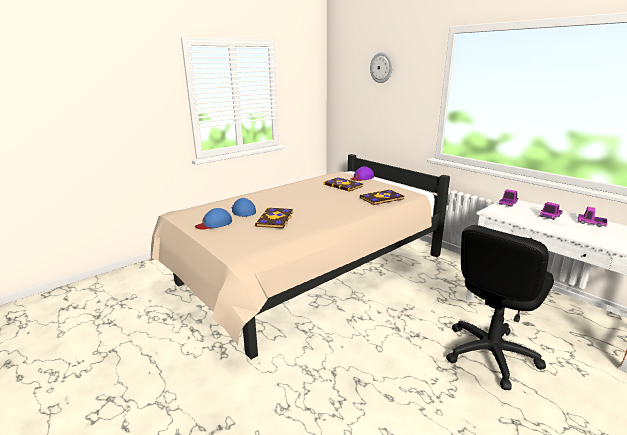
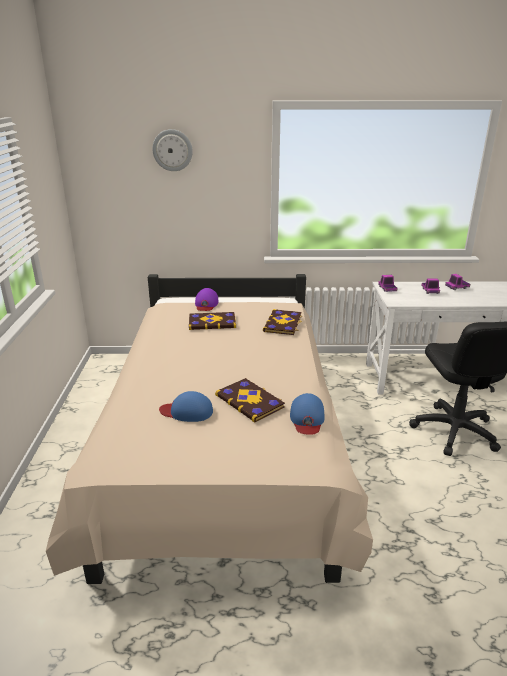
camera: 50 degrees left, 5 degrees up
(214, 223) = (199, 448): blue cap -> blue cap (307, 418)

